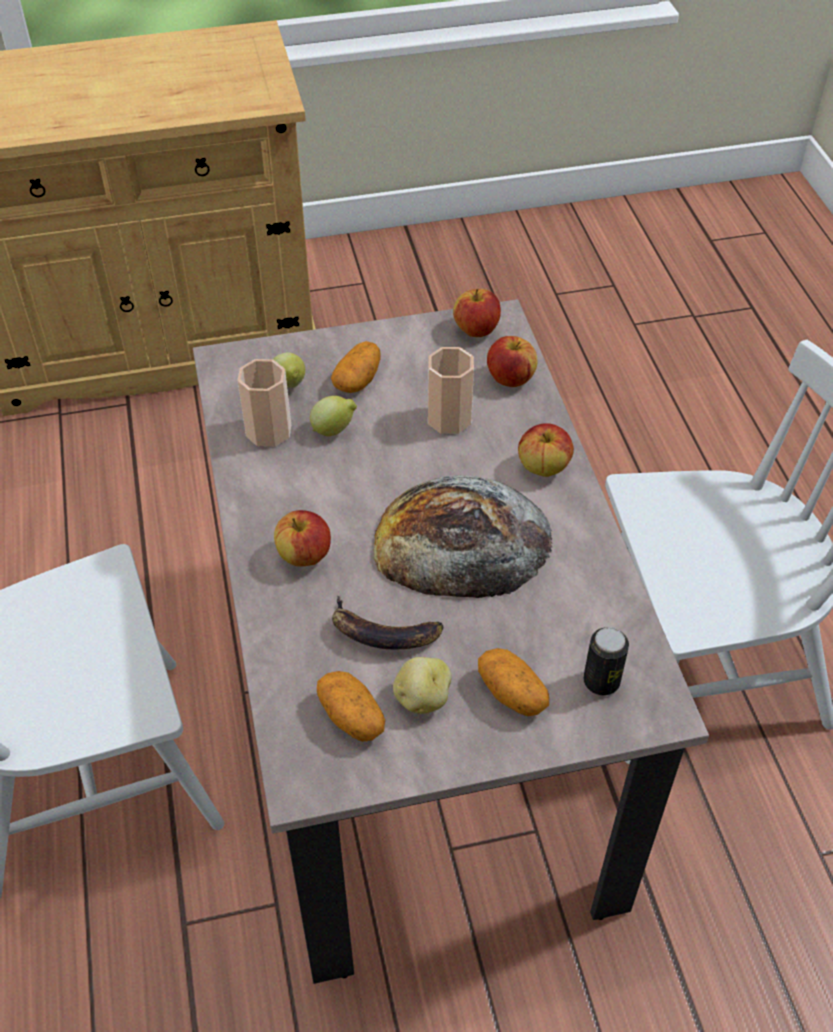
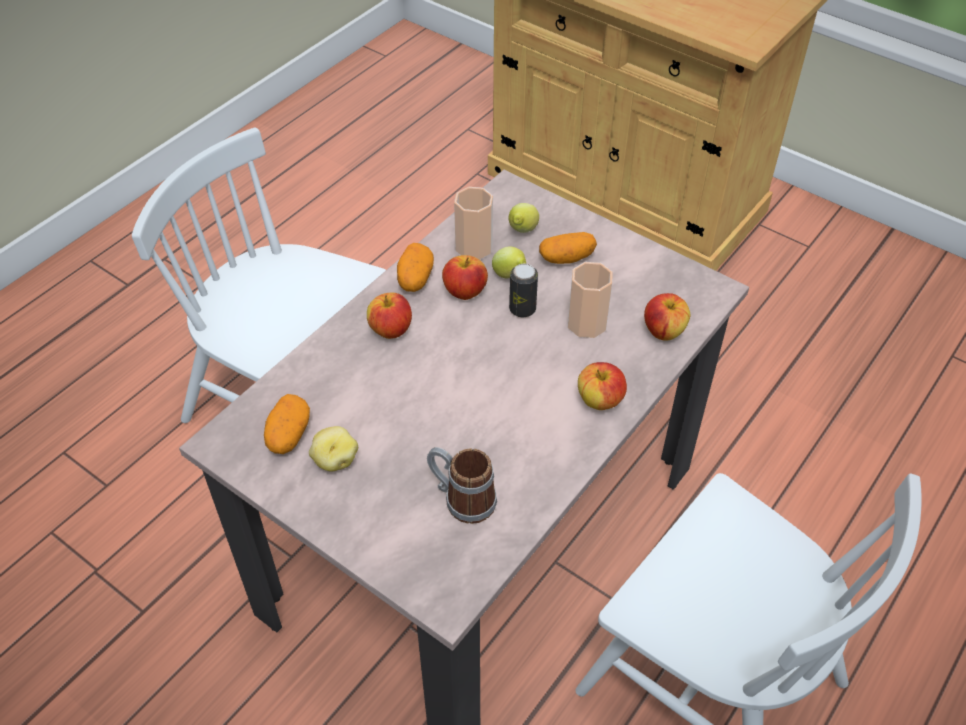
camera: 50 degrees right, 0 degrees up
(382, 632) = (368, 407): banana -> none
(461, 540) = (485, 398): bread -> none
(476, 330) = (688, 285): apple -> apple (465, 291)
(512, 693) = (382, 505): potato -> potato (415, 278)
(560, 629) = (462, 499): none -> mug
(601, 681) = (439, 550): can -> can (522, 309)

